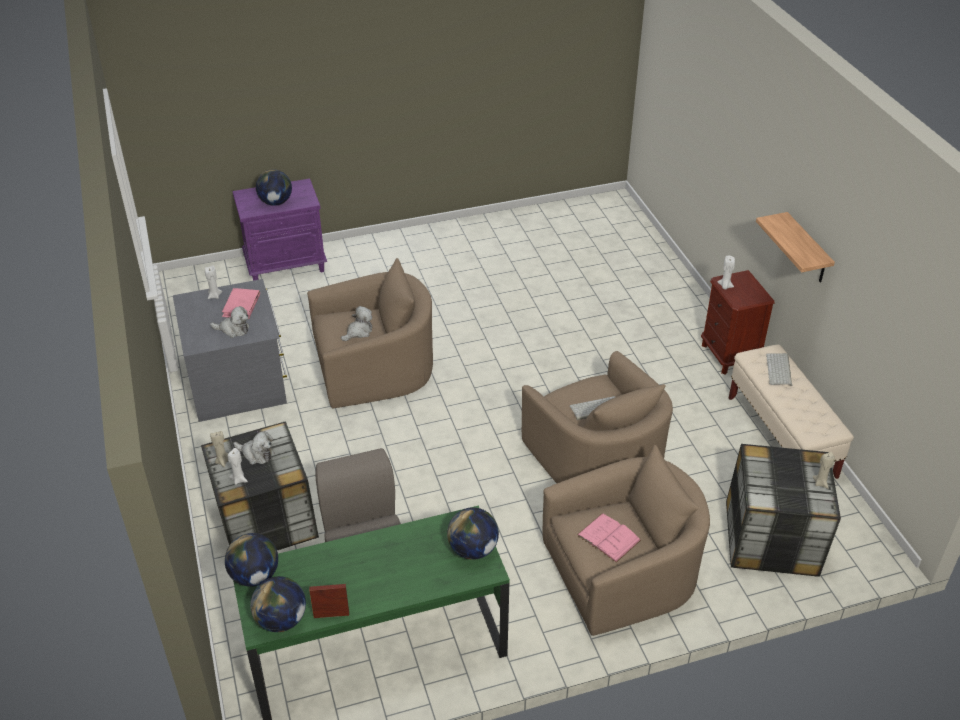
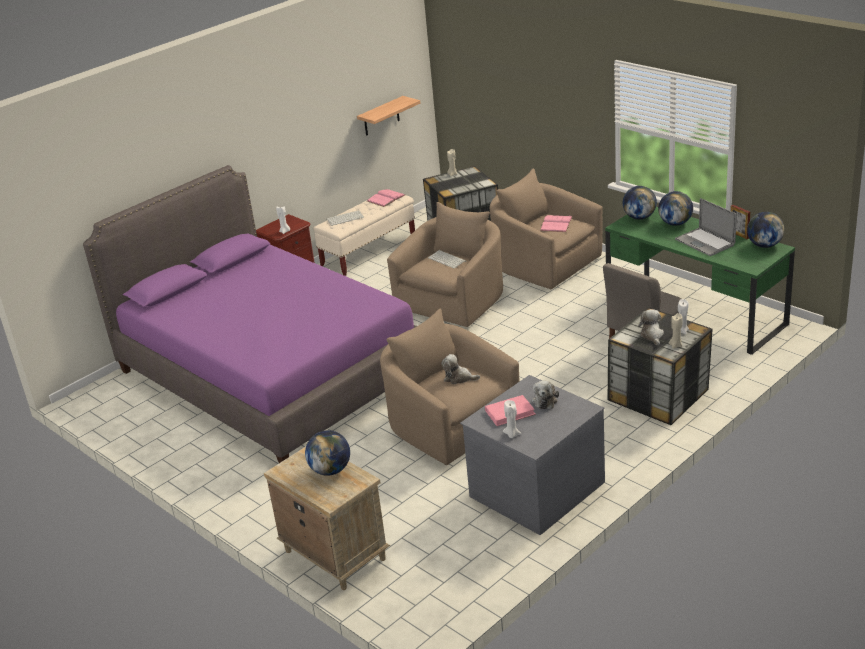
camera: 115 degrees left, 10 degrees down
(233, 329) = (545, 400): plush toy -> plush toy turned 150 degrees counterclockwise
(255, 576) = (751, 265): globe -> globe (675, 223)
(286, 265) = (334, 555): purple nightstand -> beige nightstand
(349, 570) = (704, 242): none -> laptop
(563, 299) = (272, 373): none -> purple bed
(807, 250) = (295, 146): shelf -> shelf (381, 116)
(817, 420) = (386, 198): none -> pink book

